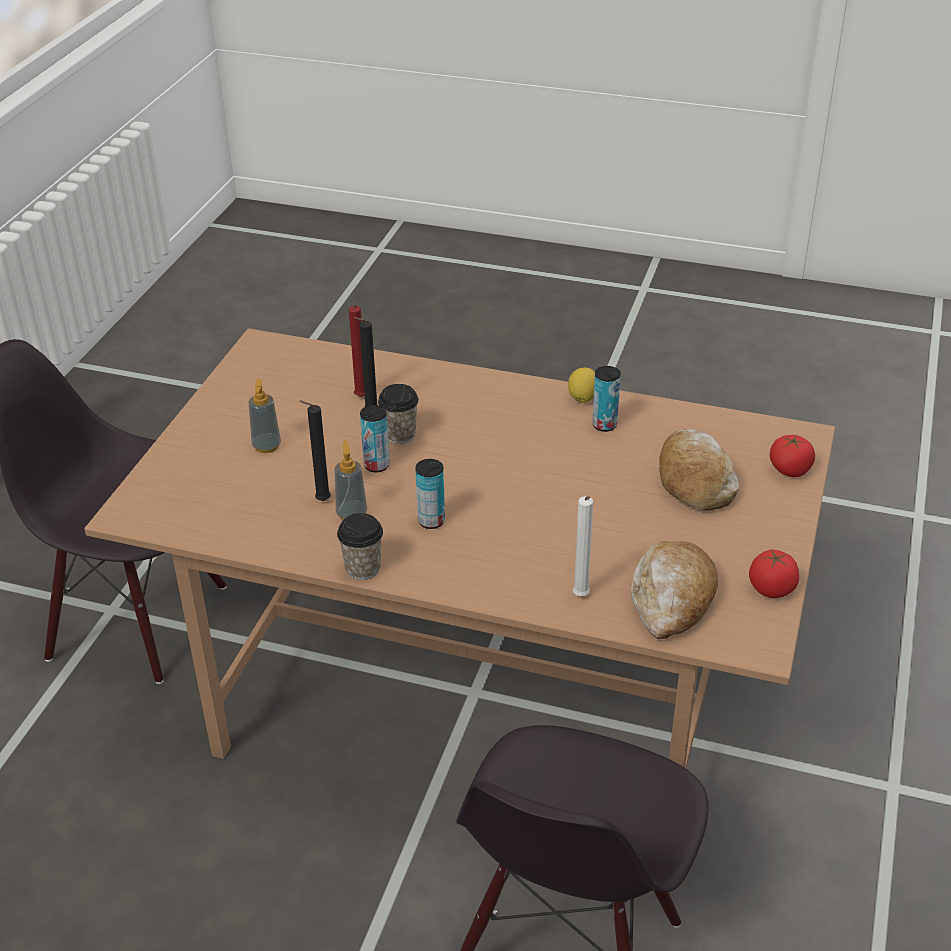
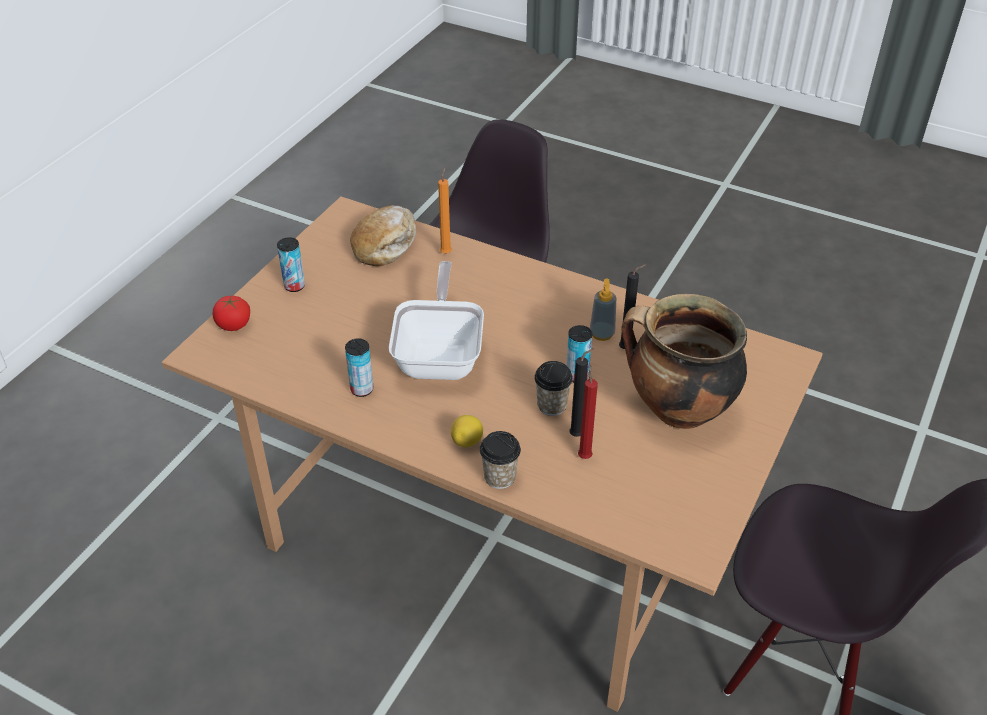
camera: 170 degrees left, 5 degrees up
(266, 446) = (677, 410): soap dispenser -> cooking pot
(363, 568) = (596, 290): cup -> cup (500, 477)
(431, 521) = (539, 319): can -> can (294, 286)
(535, 467) = (440, 355): none -> frying pan
(580, 597) = (446, 252): white candle -> orange candle
(583, 398) = (367, 423): lemon -> lemon (467, 441)
(694, 480) = (316, 326): bread -> none
(772, 588) = (314, 242): tomato -> none

